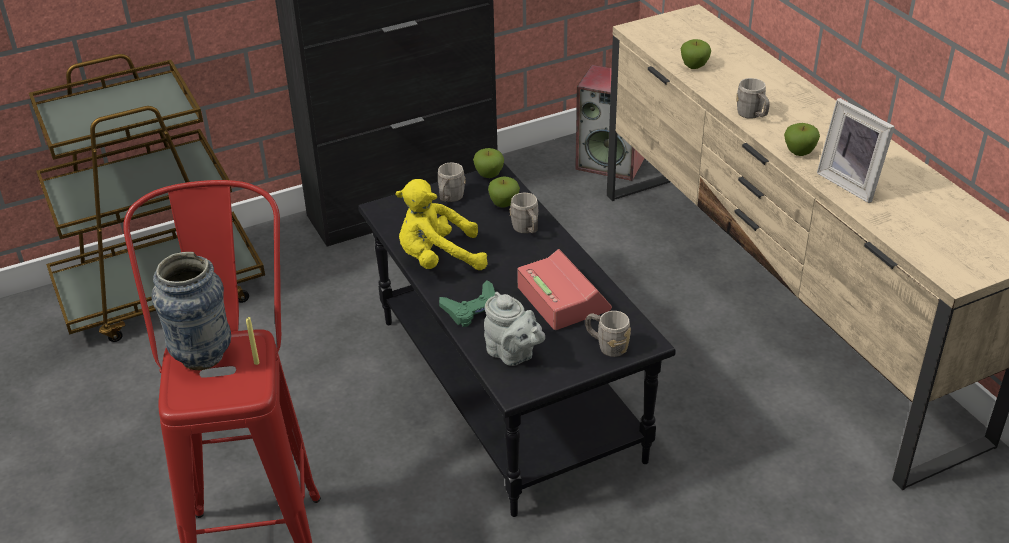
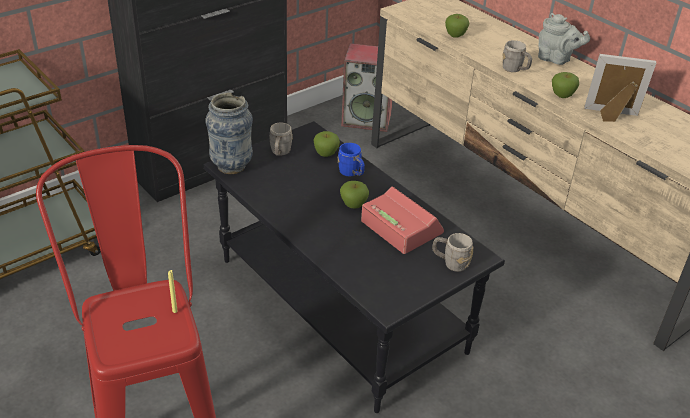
camera: 15 degrees left, 0 degrees up
(202, 356) = (121, 310): vase -> vase (231, 166)
(438, 259) = (287, 203): yellow plush toy -> none
(473, 309) = (330, 243): green game controller -> none
(489, 175) = (305, 131): apple -> apple (353, 205)
(512, 354) = (376, 278): grey teapot -> grey teapot (556, 59)
(527, 230) = (351, 173): grey mug -> blue mug
(852, 183) = (611, 116): picture frame -> picture frame turned 150 degrees clockwise

